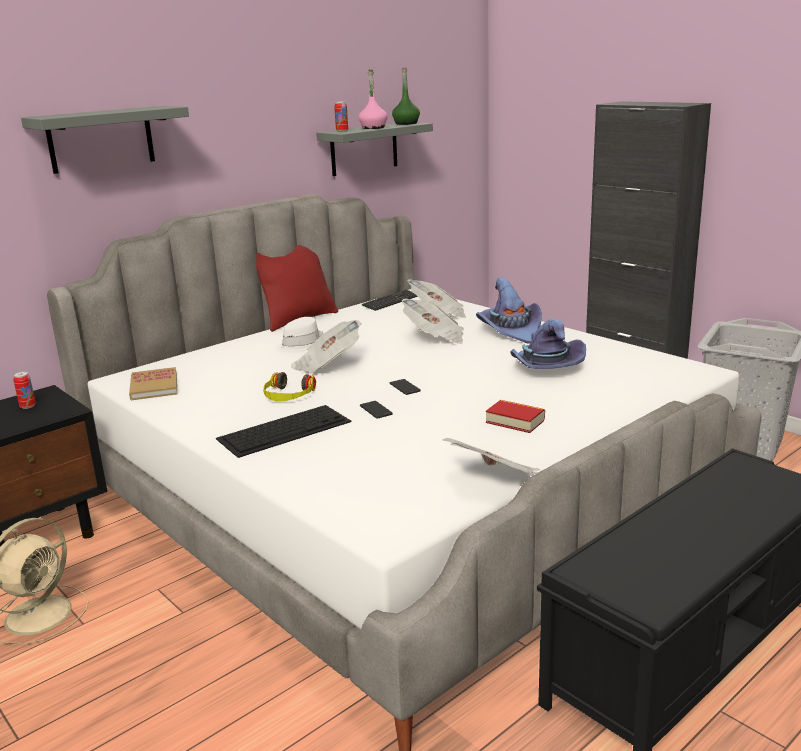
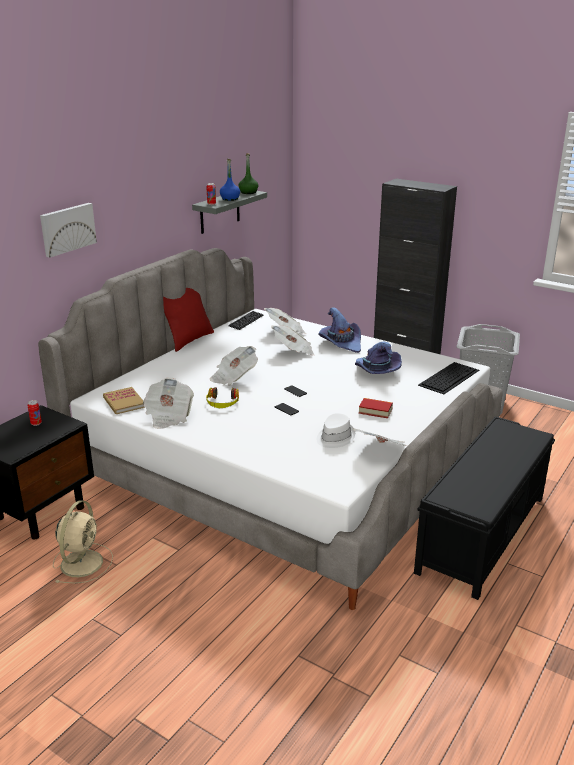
camera: 15 degrees left, 5 degrees up
(101, 139) = (67, 229): grey shelf -> picture
(199, 407) = (168, 416): none -> newspaper
(285, 429) = (237, 428): keyboard -> keyboard (449, 377)
(300, 345) = (204, 362): white hat -> white hat (334, 437)
(373, 128) = (230, 199): pink bottle -> blue bottle

